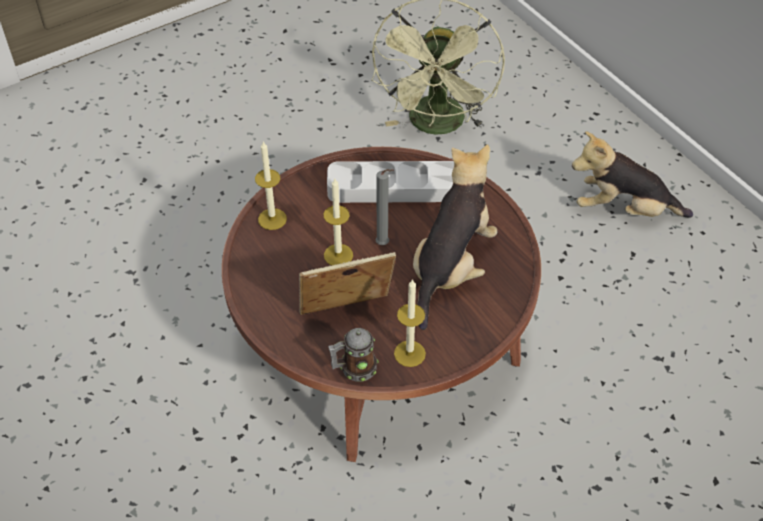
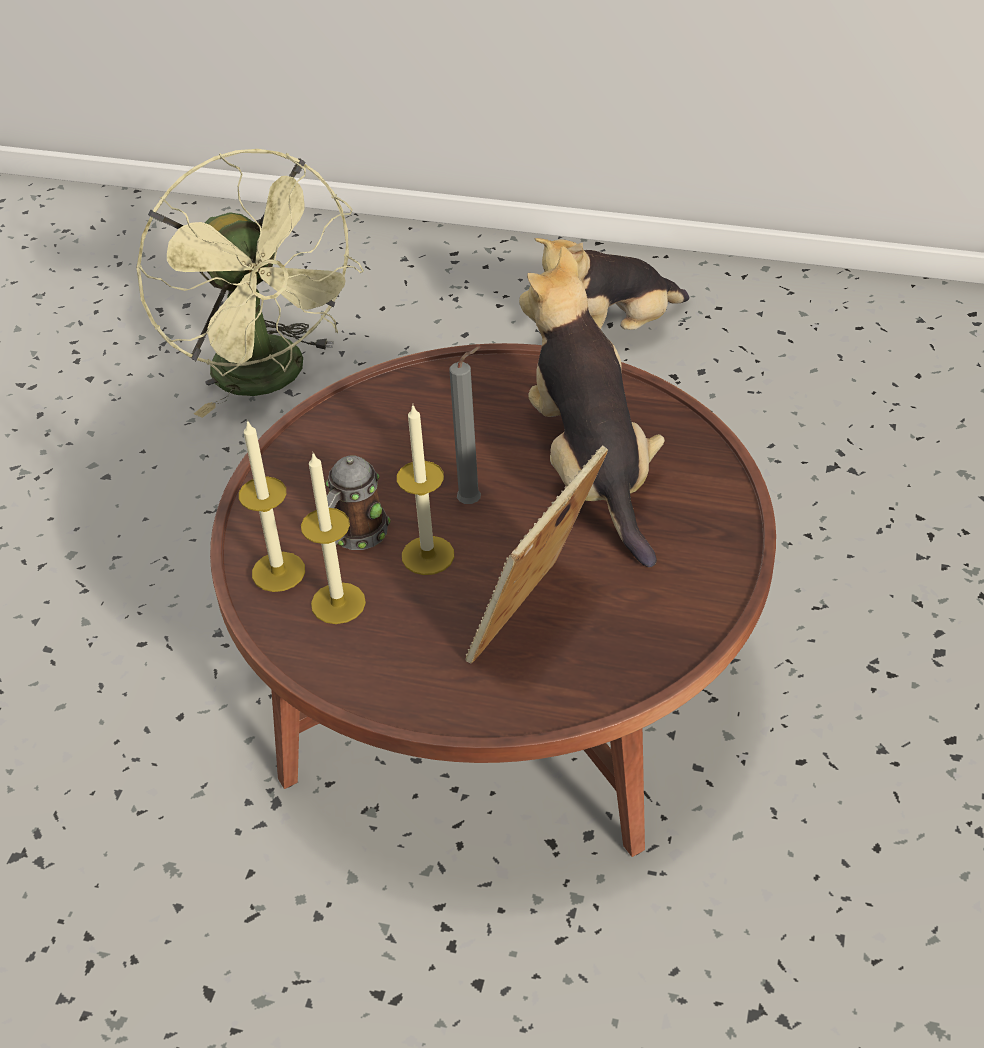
camera: 40 degrees left, 5 degrees down
(354, 368) = (631, 673): mug -> mug (354, 536)
(397, 188) = (407, 424): grey tray -> none
(409, 353) = (672, 606): candle -> candle (338, 603)

